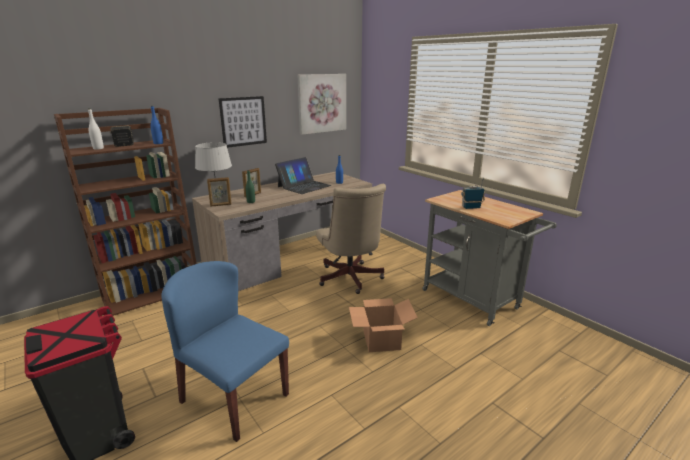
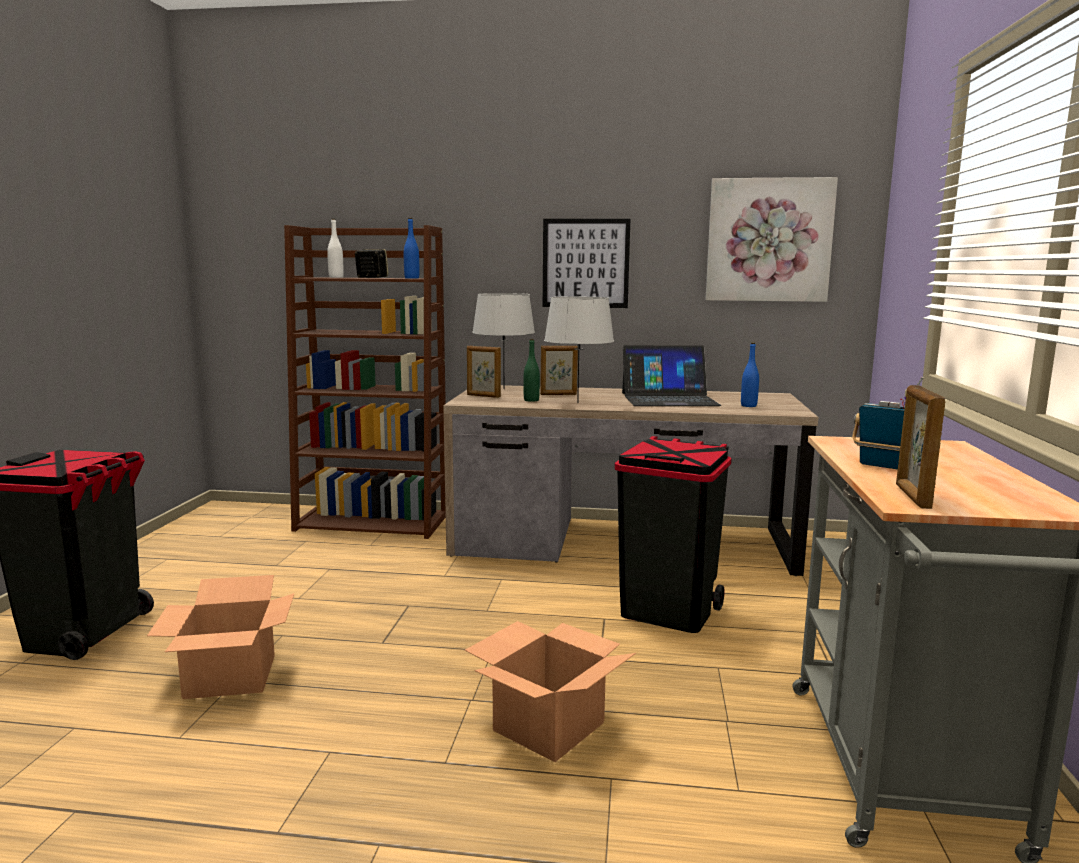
camera: 45 degrees right, 10 degrees down
(234, 397) = (232, 676): blue chair -> cardboard box
(275, 198) = (578, 403): none -> grey table lamp
(350, 280) = (667, 611): beige office chair -> black trash can
(501, 218) = (912, 497): none -> picture frame

